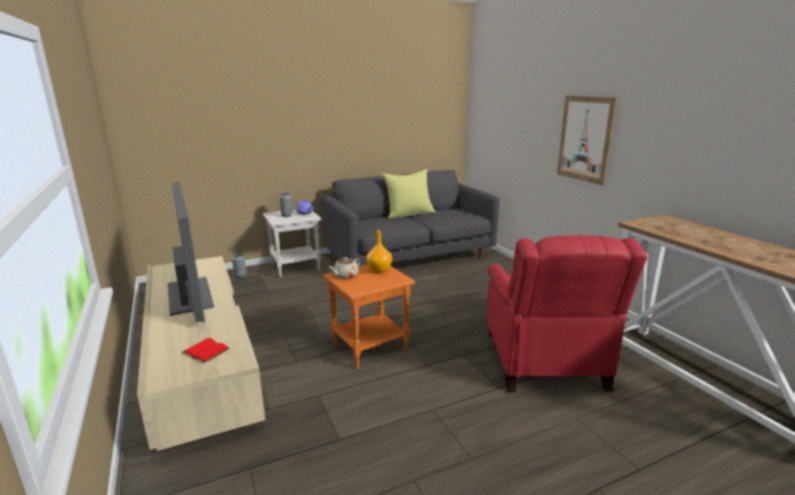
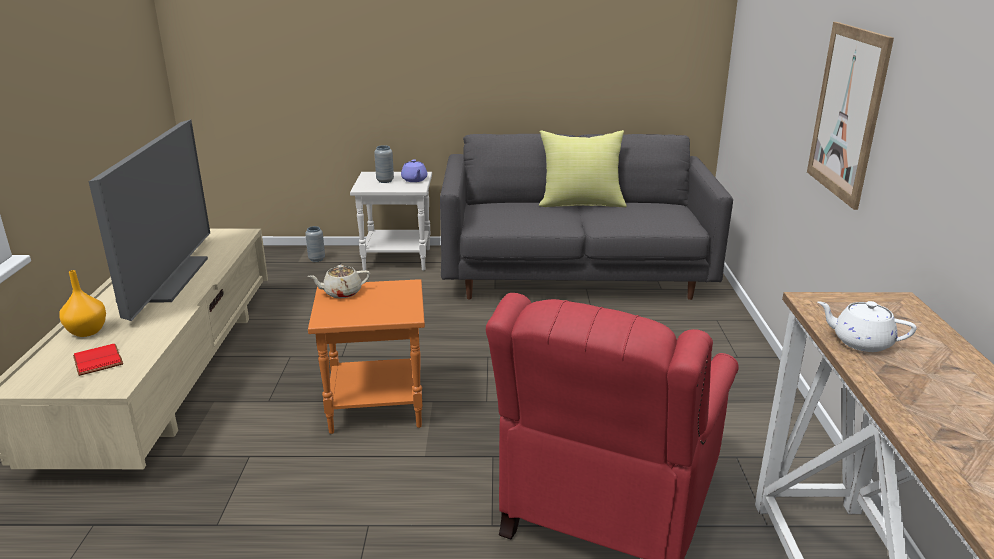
camera: 25 degrees right, 5 degrees up
(380, 270) = (396, 294): orange vase -> orange vase (88, 332)
(679, 234) = (860, 342): none -> white teapot

